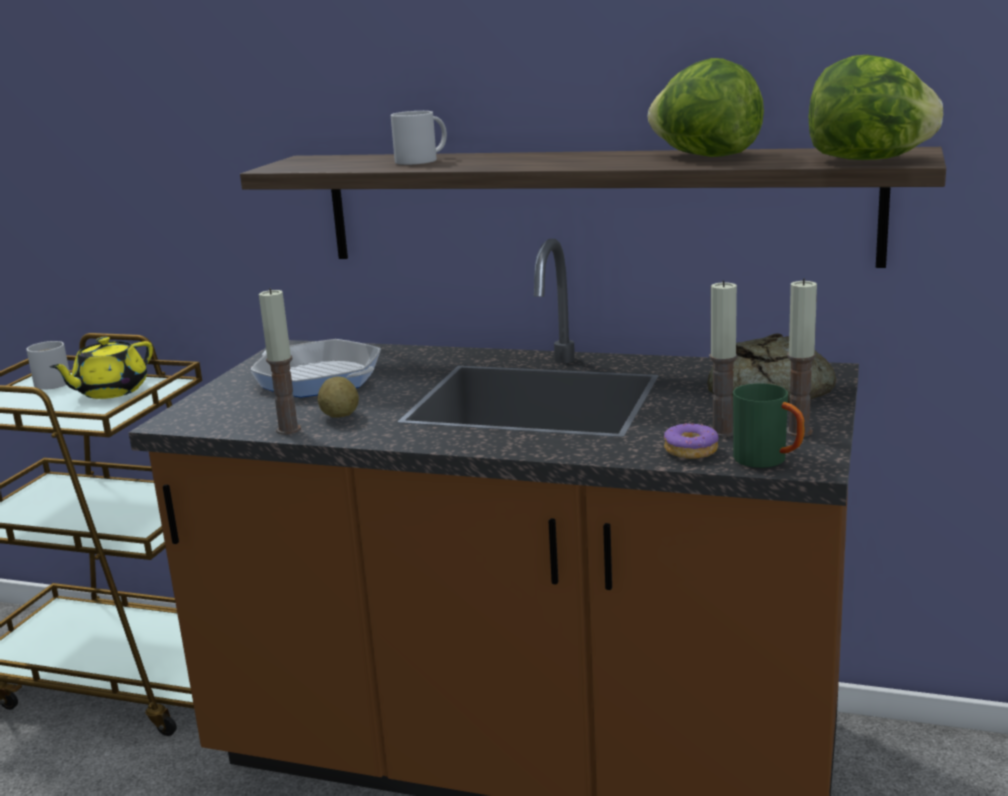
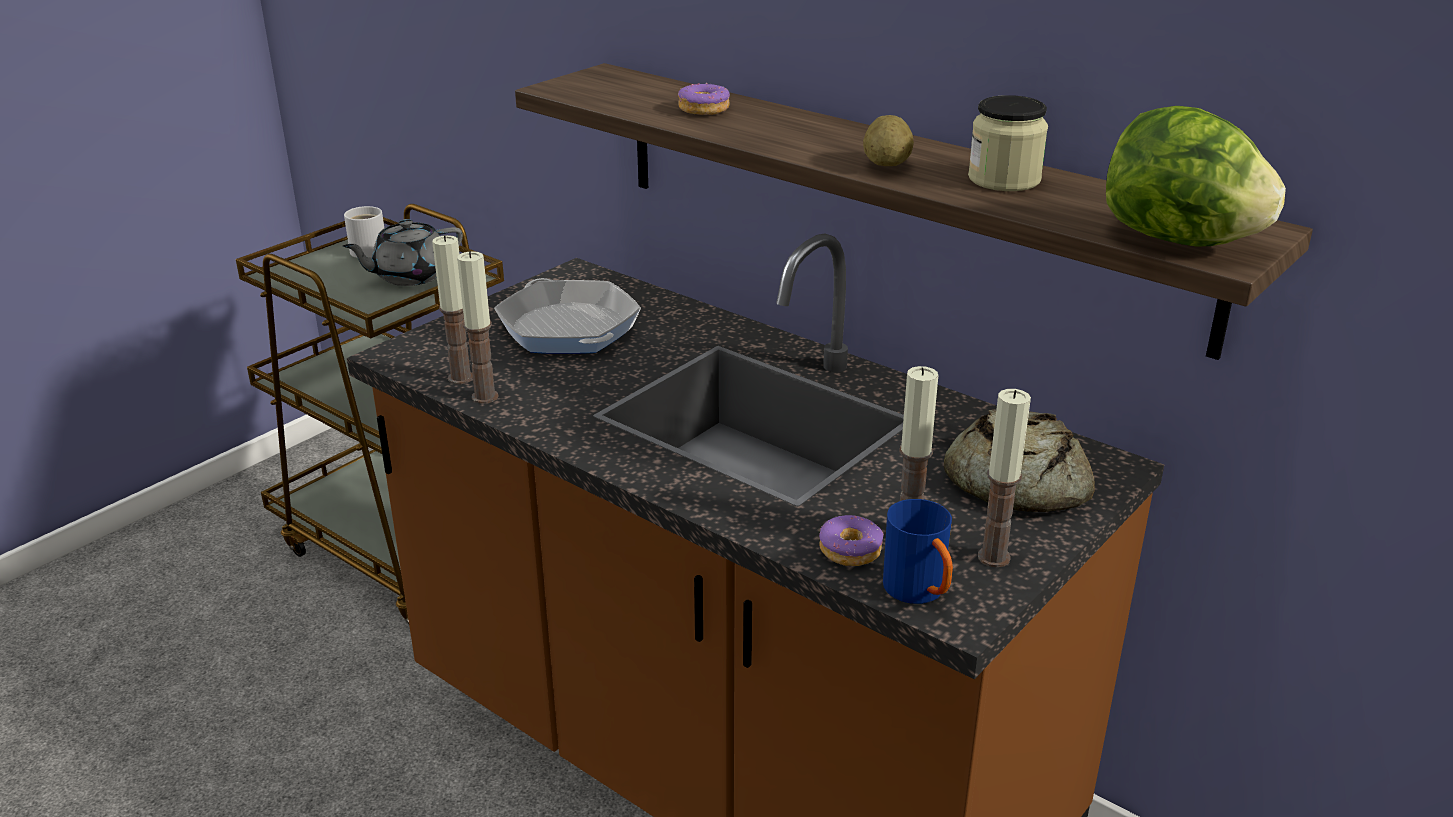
camera: 20 degrees right, 10 degrees up
(110, 391) = (410, 276): yellow teapot -> grey teapot
(253, 423) = (460, 378): none -> candle
(340, 416) = (546, 391): potato -> potato (886, 165)
(420, 161) = (704, 109): white mug -> donut
(705, 156) = (1004, 179): lettuce -> jar
(769, 461) = (920, 594): green mug -> blue mug

